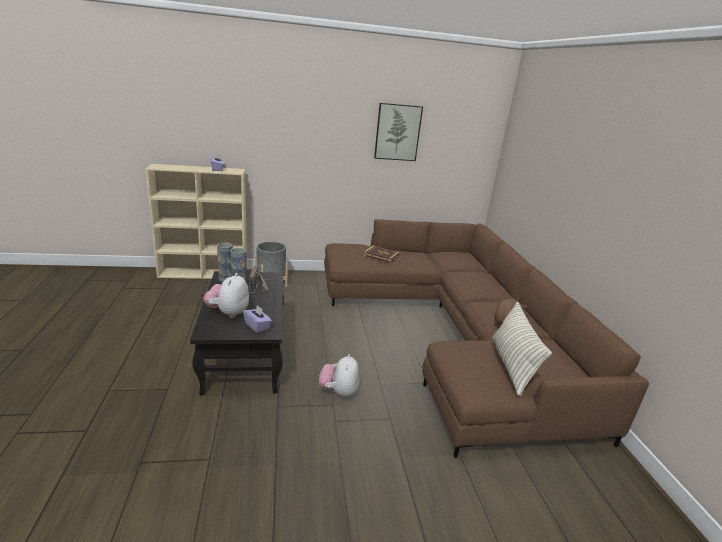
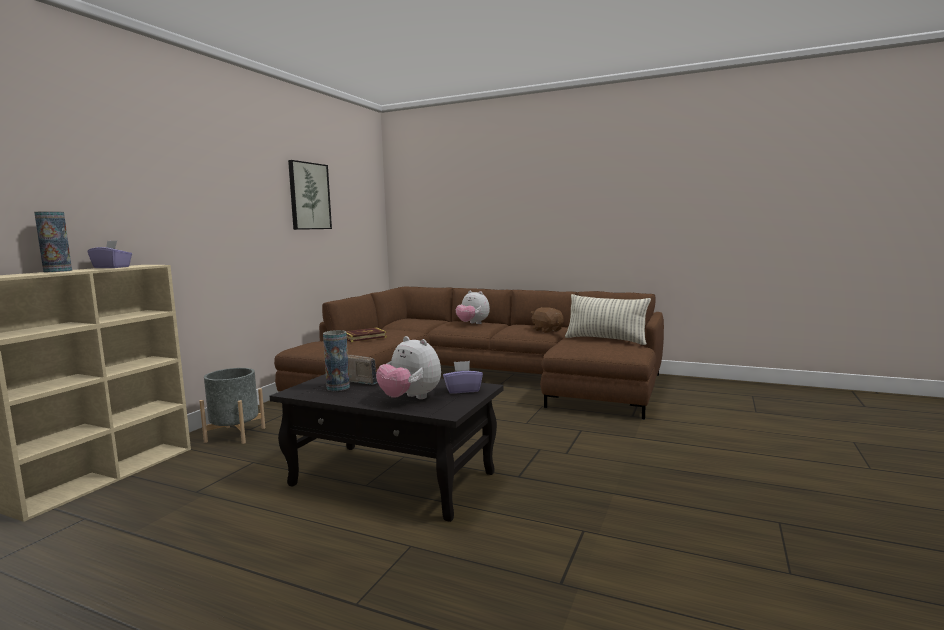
camera: 55 degrees left, 15 degrees down
(226, 278) = (307, 391): vase -> vase (57, 271)
(339, 392) = (522, 442): plush toy -> plush toy (472, 324)

